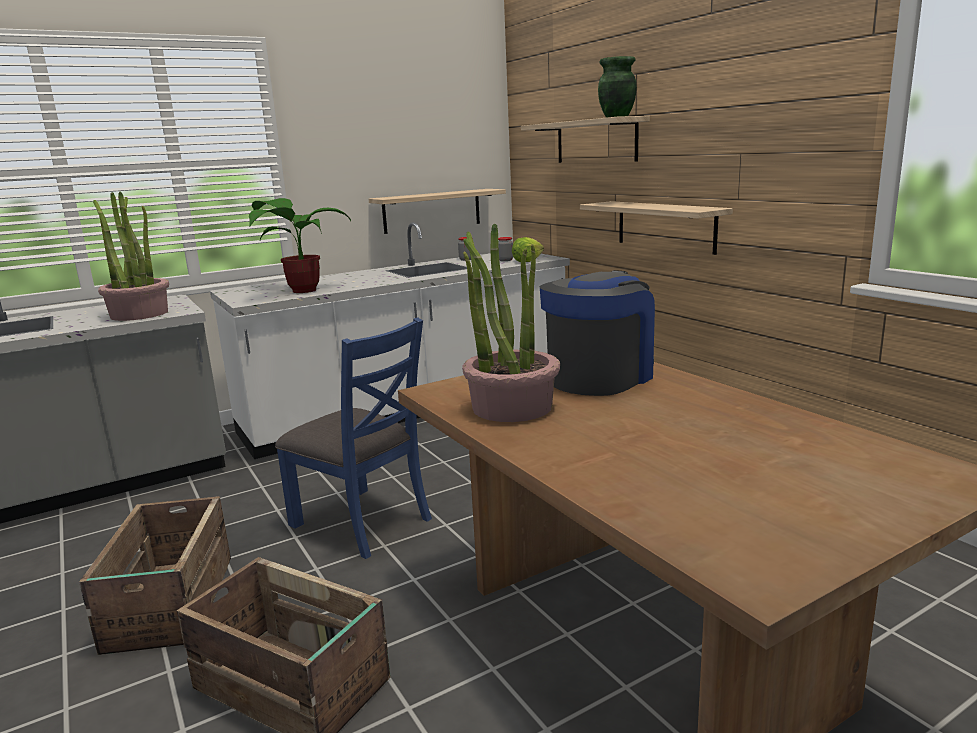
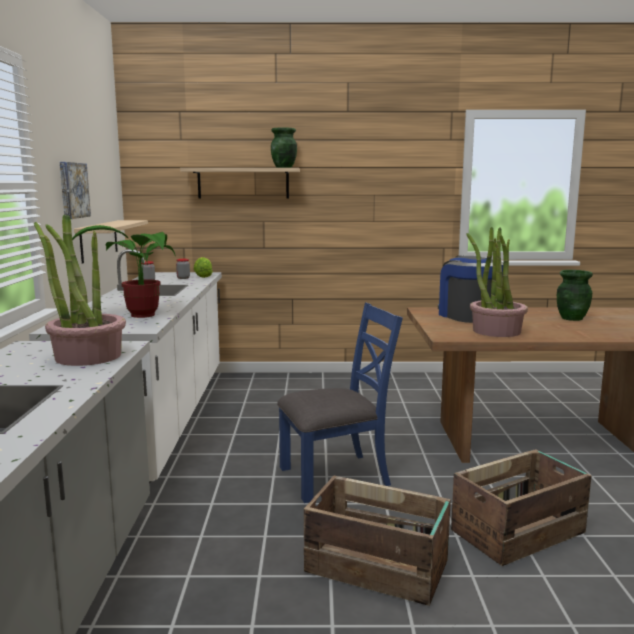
camera: 60 degrees left, 5 degrees down
(369, 159) = (72, 190): none -> picture
(665, 226) = (316, 241): shelf -> none
(719, 436) = (571, 318): none -> green vase

